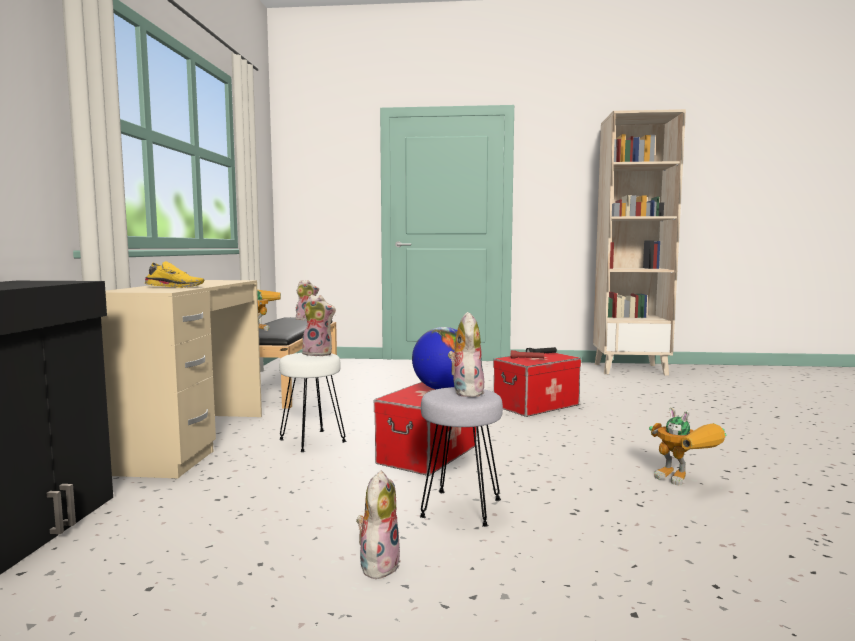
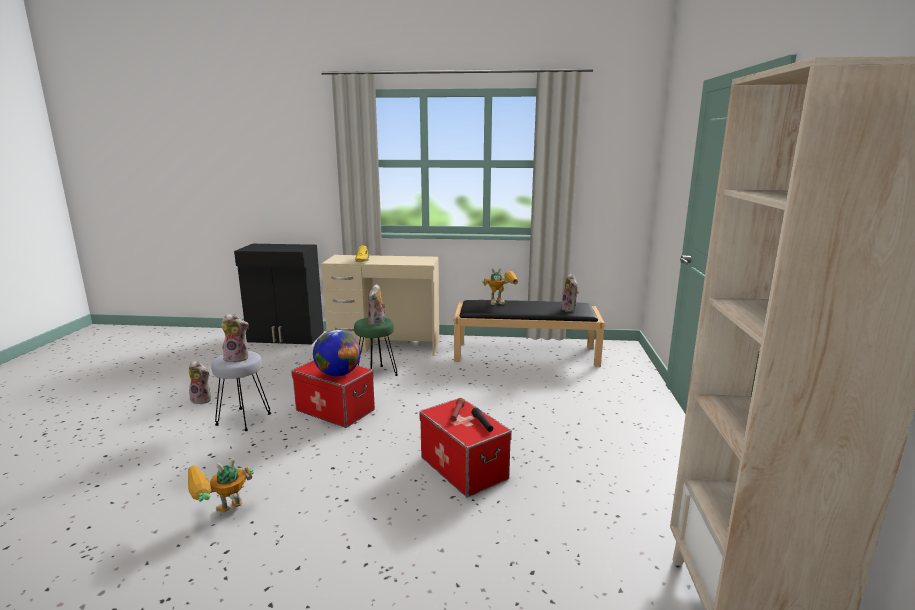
camera: 90 degrees right, 10 degrees up
(311, 441) = (376, 374): white stool -> green stool

